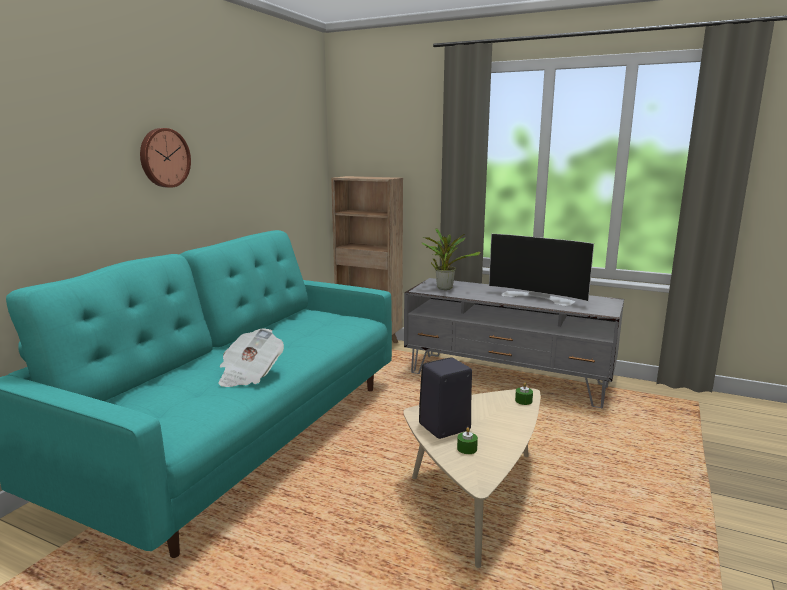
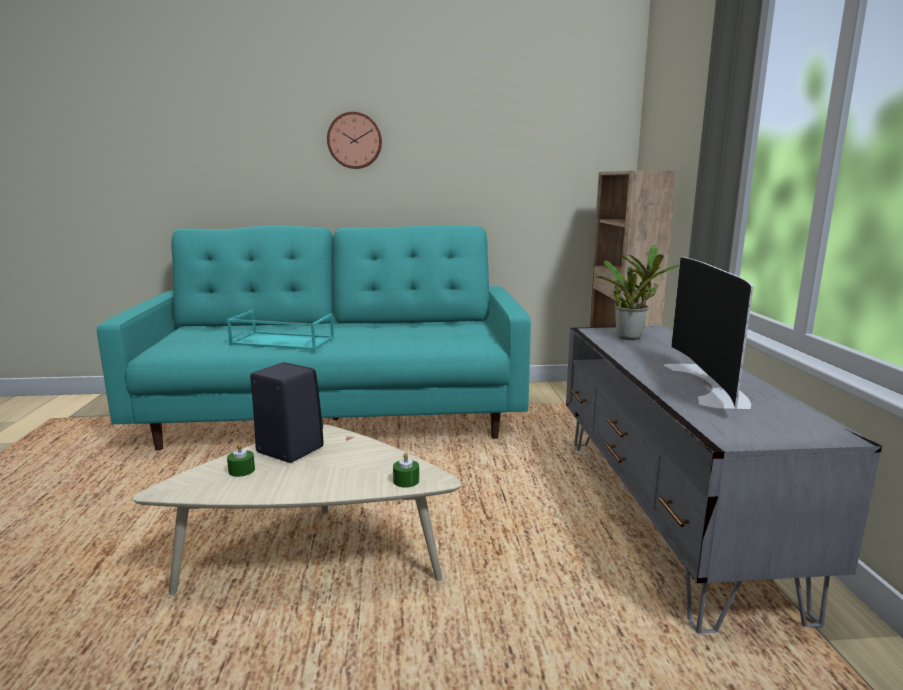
camera: 60 degrees right, 0 degrees up
(249, 375) = (281, 341): newspaper -> turquoise tray

